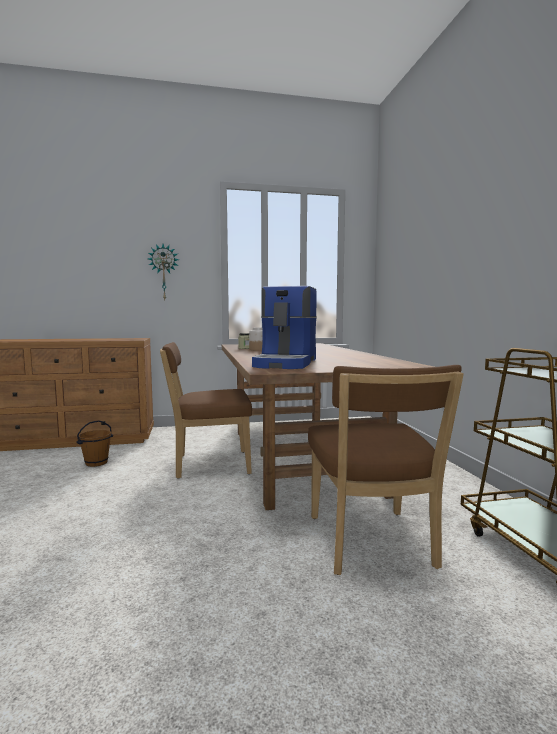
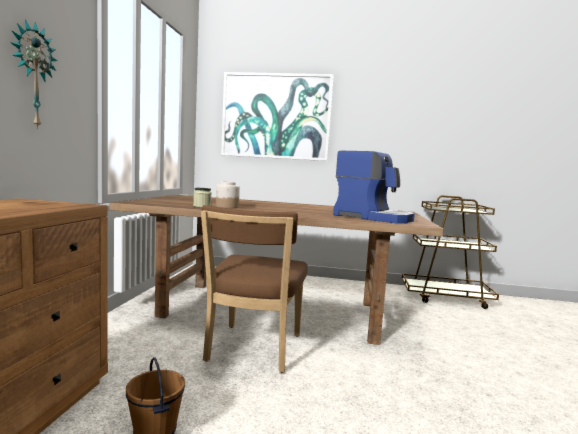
camera: 70 degrees left, 0 degrees up
(371, 545) = (435, 326): brown chair -> none
(417, 250) = (276, 116): none -> picture

